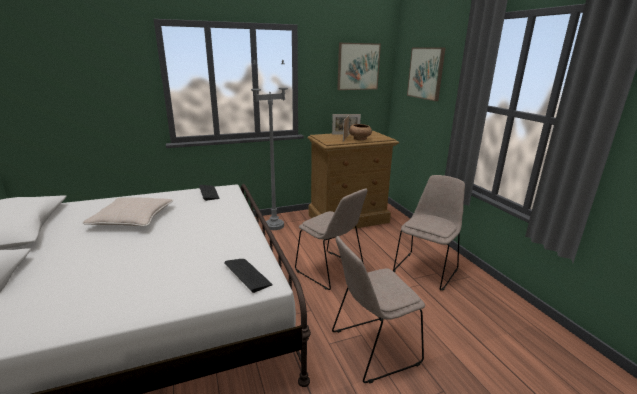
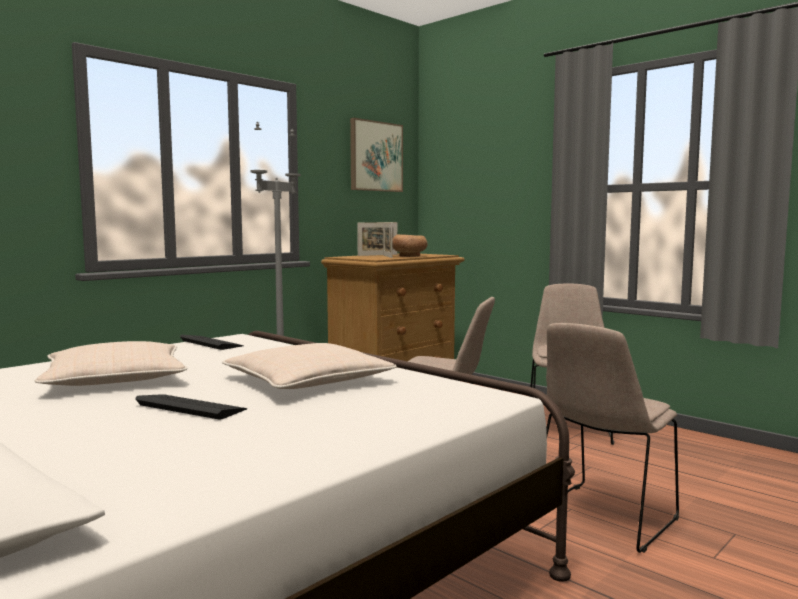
camera: 25 degrees left, 15 degrees down
(202, 240) = (308, 380): none -> beige pillow
(247, 275) = (452, 394): keyboard -> keyboard (191, 407)
(426, 73) = (483, 160): picture -> none

